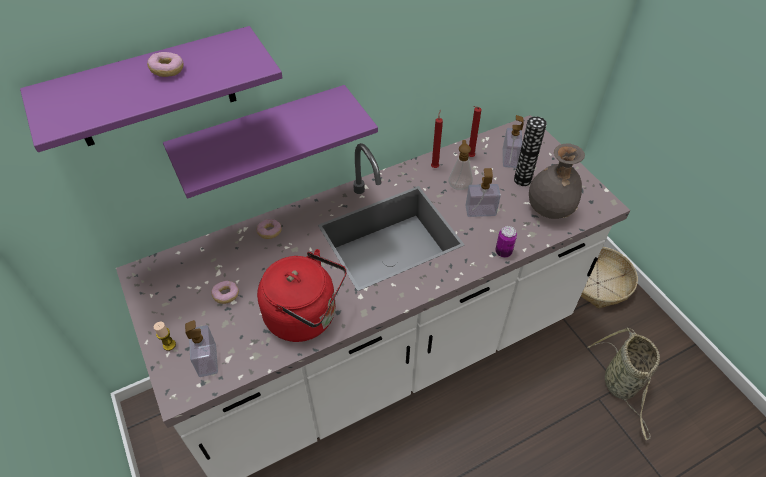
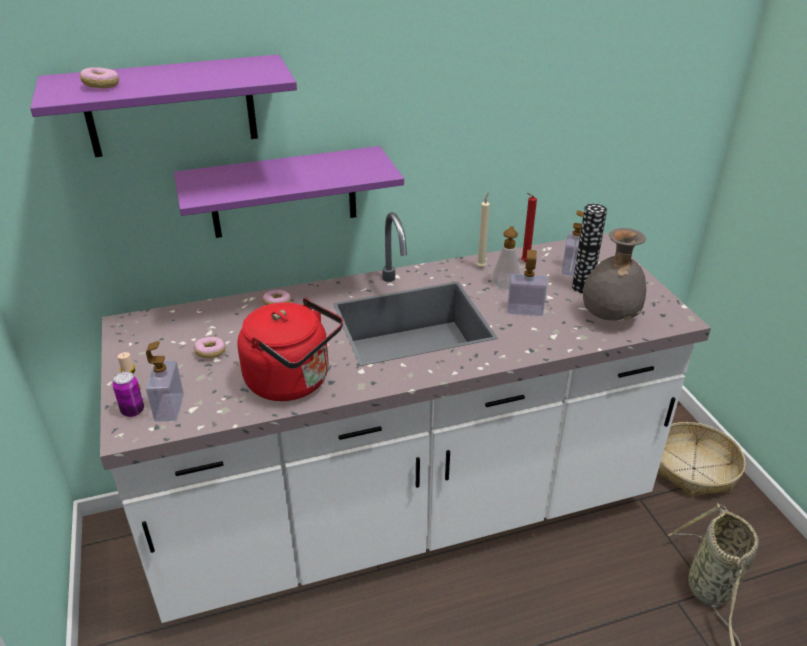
camera: 10 degrees right, 15 degrees down
(167, 71) = (183, 74): donut -> donut (101, 86)
(435, 166) = (481, 266): red candle -> beige candle
(503, 252) = (543, 349): can -> can (133, 411)

